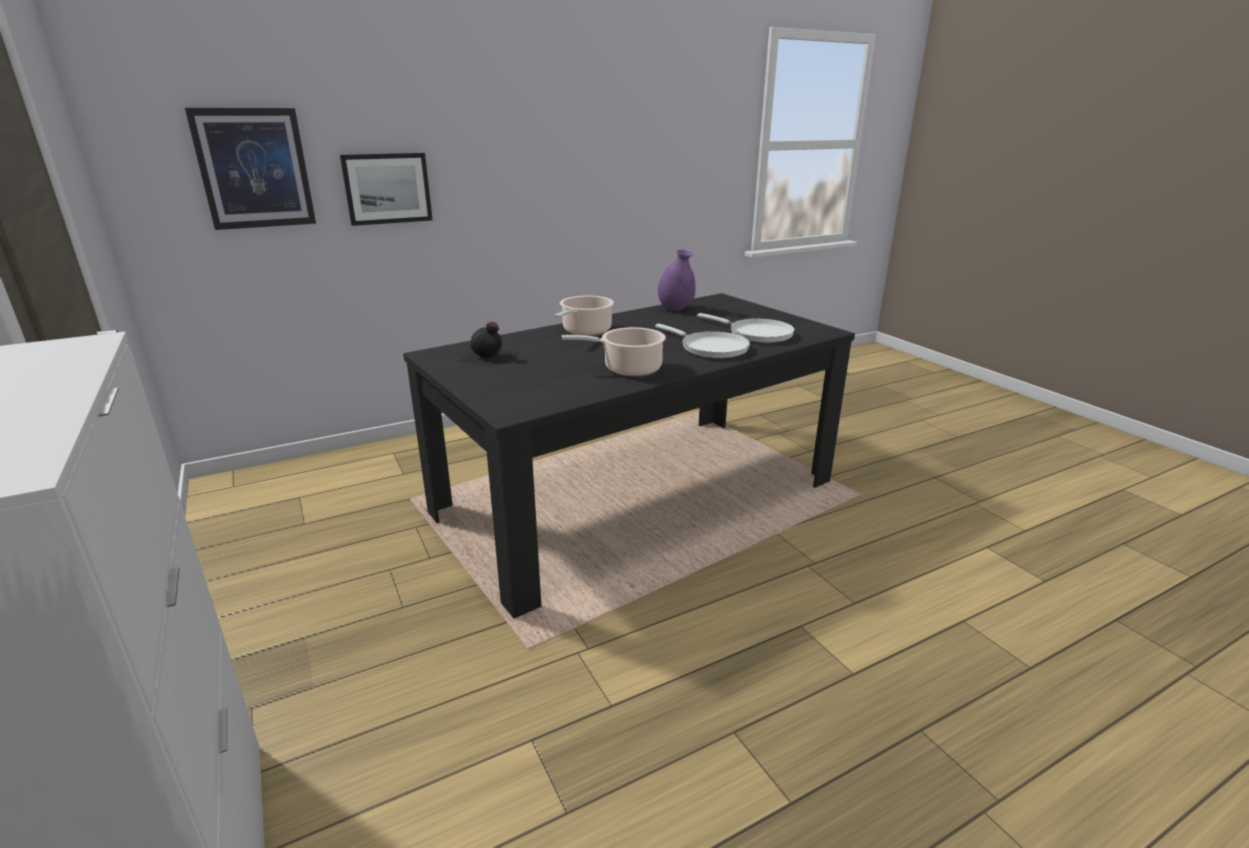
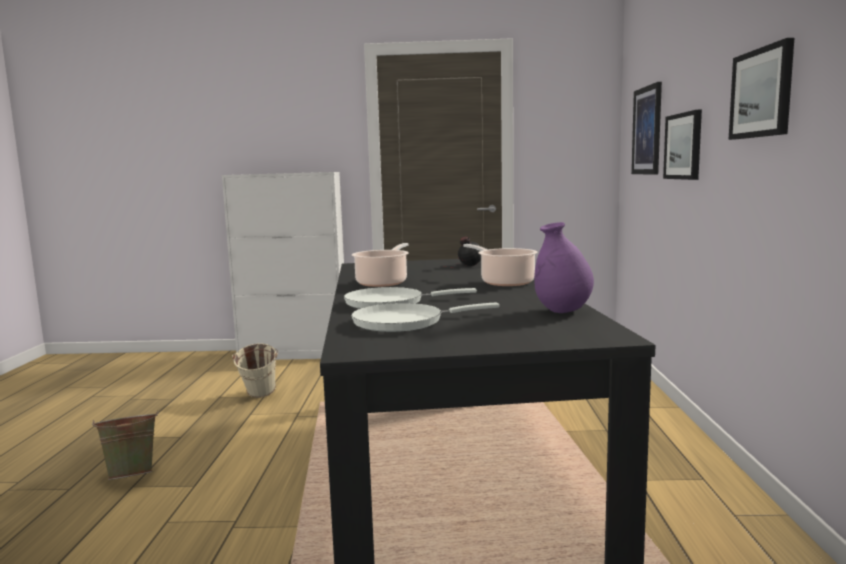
camera: 120 degrees right, 15 degrees down
(527, 148) = (762, 93): none -> picture
(538, 744) = (258, 397): none -> beige bucket
(842, 693) = (132, 475): none -> green bucket

